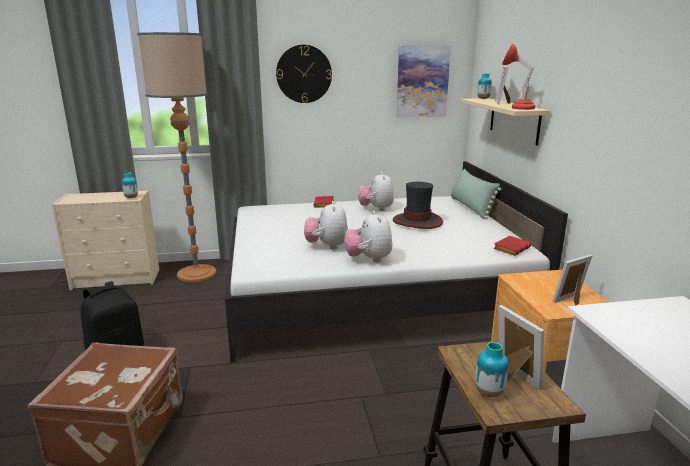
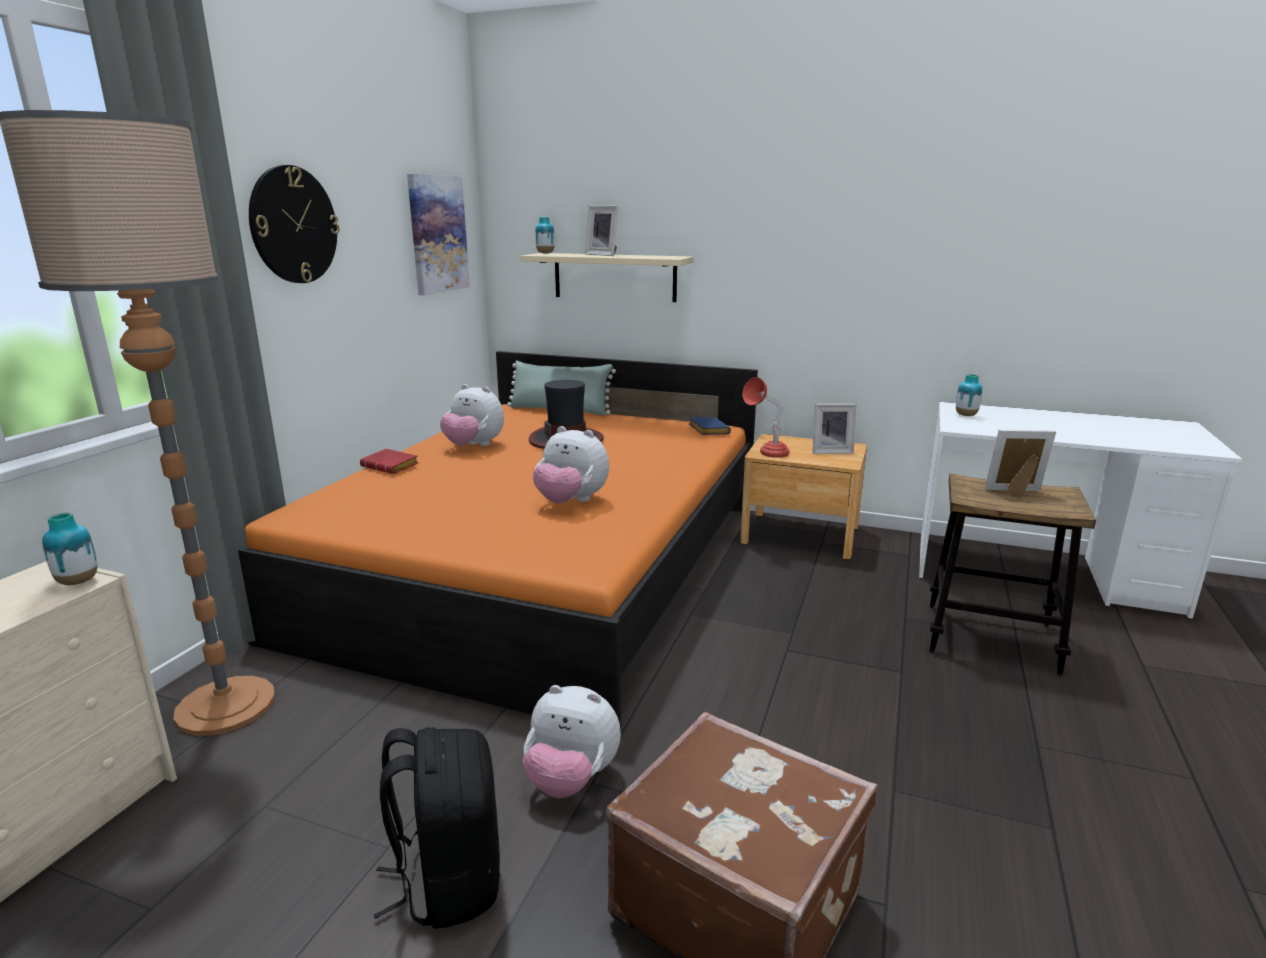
camera: 60 degrees left, 0 degrees up
(368, 259) = (651, 491): plush toy -> plush toy (571, 780)
(371, 290) = (543, 566): white bed -> orange bed
(489, 392) = (1040, 506): vase -> vase (966, 415)
(511, 248) = (707, 430): red book -> blue book
(516, 108) = (660, 257): red table lamp -> red table lamp (766, 454)
(572, 300) = (831, 451): picture frame -> picture frame turned 90 degrees counterclockwise

